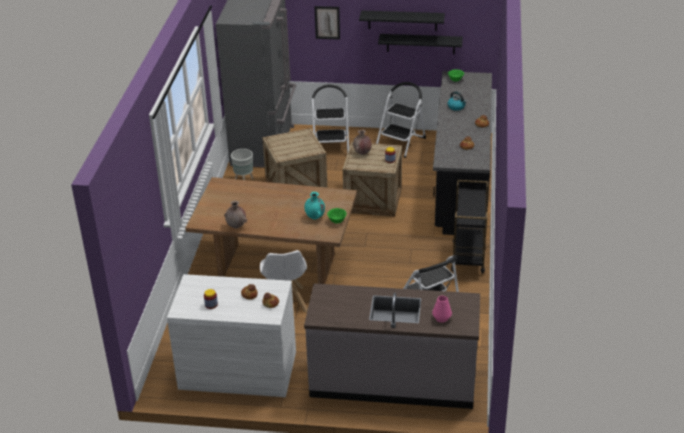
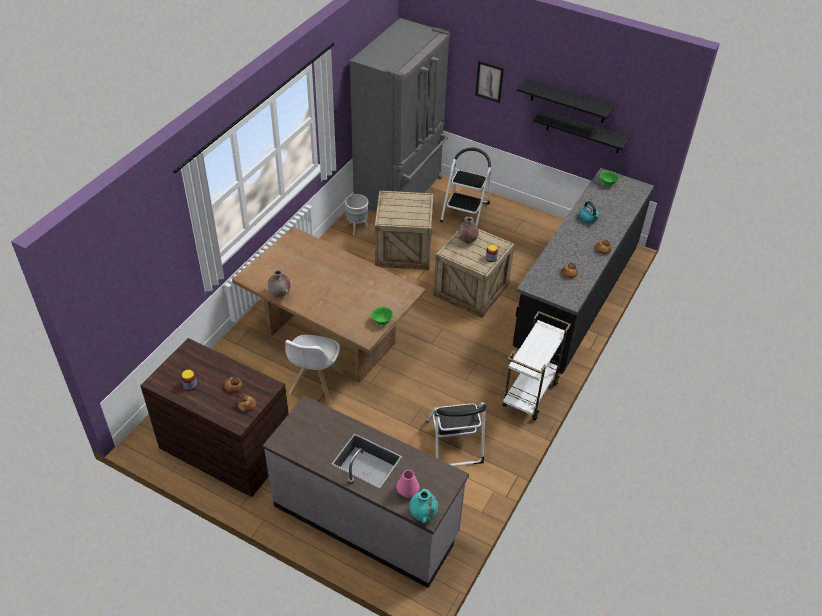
camera: 20 degrees right, 10 degrees up
(237, 370) = (225, 447): white dresser -> brown dresser
(315, 217) = (363, 309): turquoise vase -> turquoise vase (423, 515)
(401, 143) = (539, 230): step ladder -> none
(468, 259) = (528, 397): black cart -> white cart

